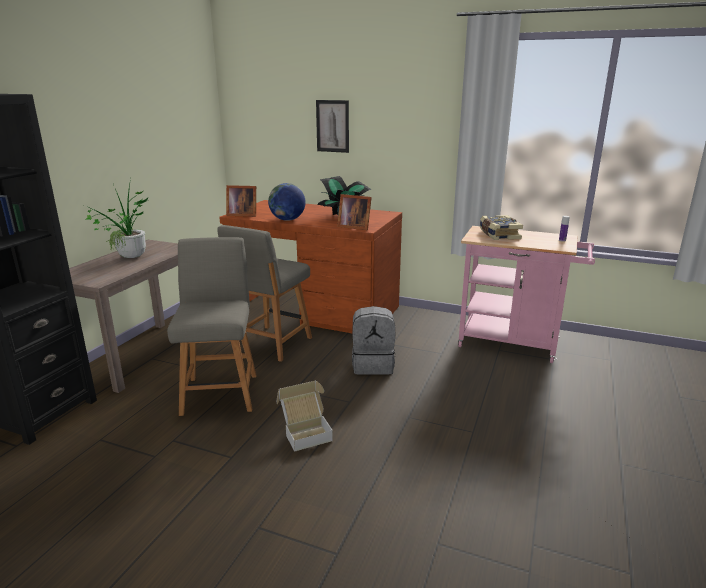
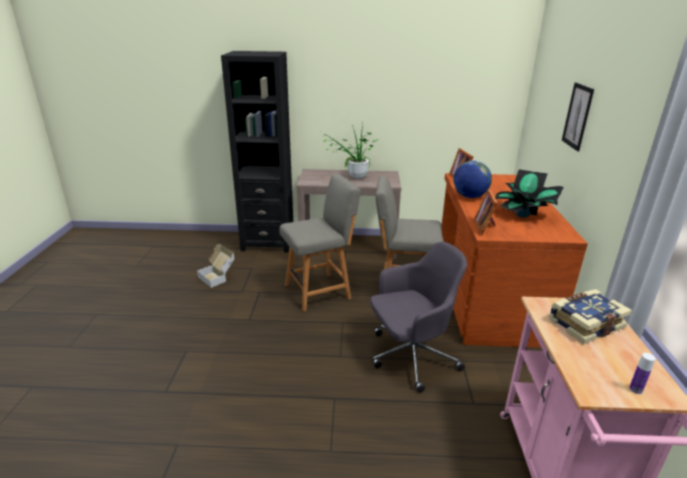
camera: 70 degrees right, 5 degrees up
(305, 432) = (288, 343): cardboard box -> cardboard box (218, 277)
(373, 365) = (410, 357): grey backpack -> grey office chair

